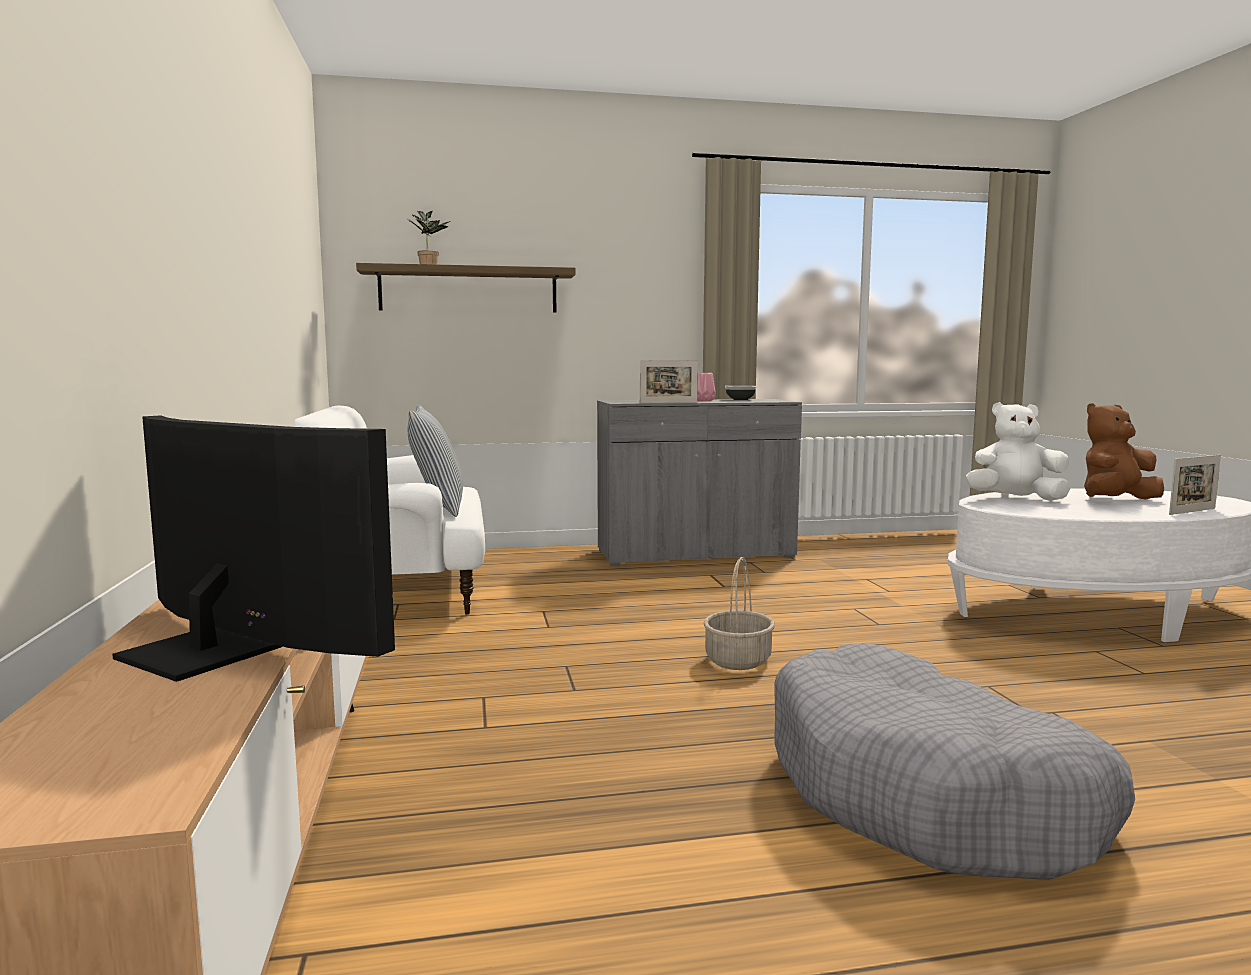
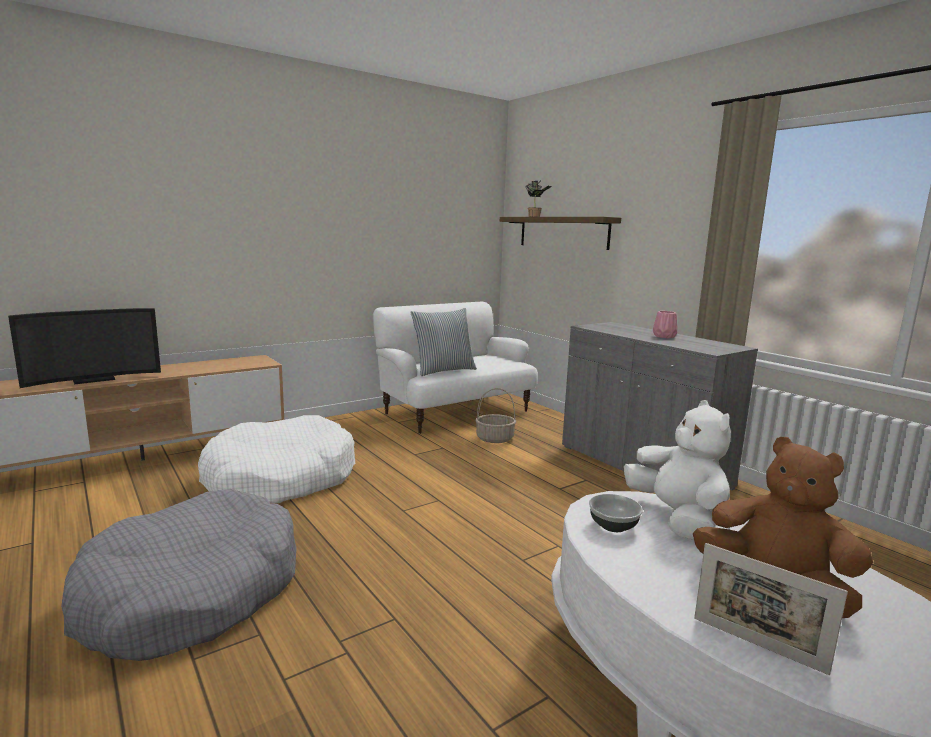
camera: 65 degrees right, 5 degrees up
(221, 647) = (93, 379): television -> television turned 45 degrees clockwise
(546, 716) = (280, 478): none -> white dog bed
(668, 402) = (609, 333): picture frame -> none
(738, 660) = (391, 513): basket -> basket (494, 439)
(740, 399) = (705, 342): bowl -> bowl (612, 526)

